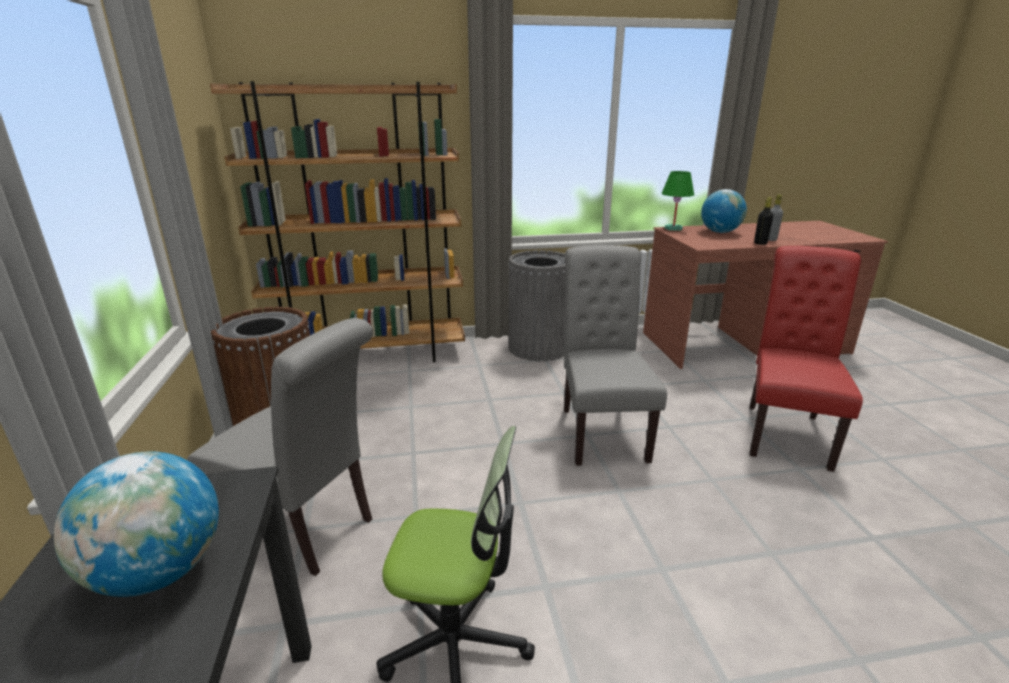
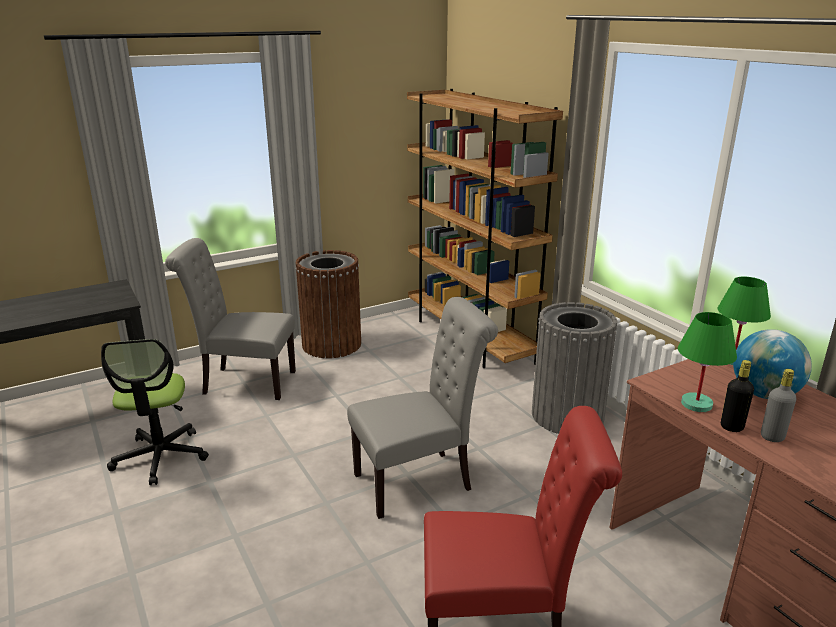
camera: 70 degrees right, 0 degrees up
(159, 572) = (69, 306): globe -> none
(305, 529) = (243, 382): grey chair -> grey chair turned 90 degrees clockwise
(733, 244) = (697, 404): none -> green table lamp

